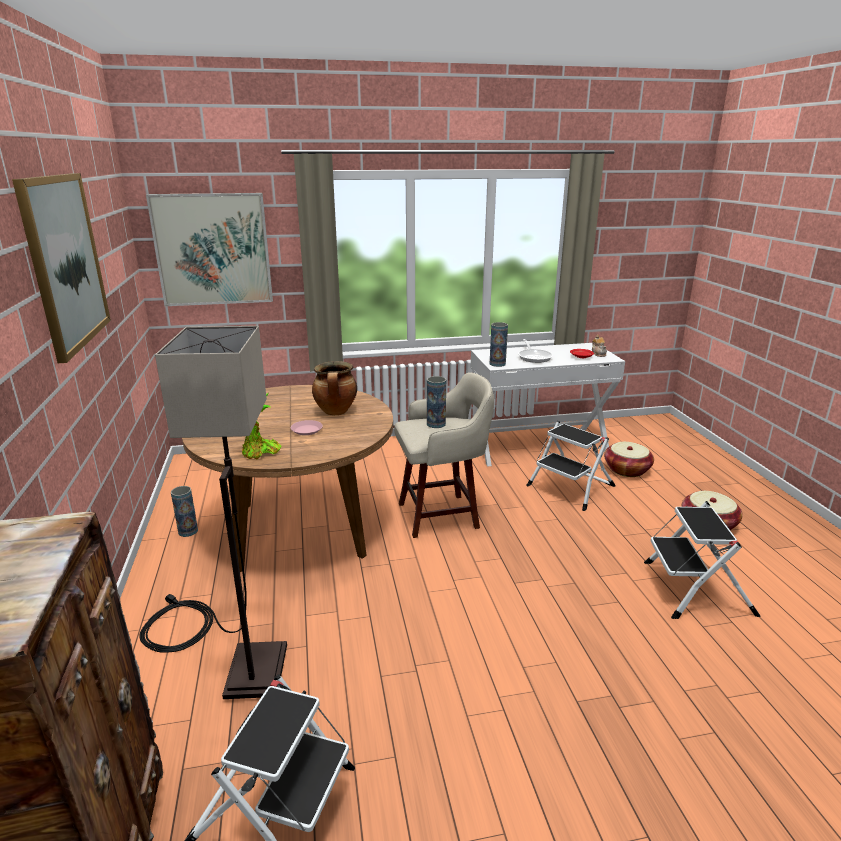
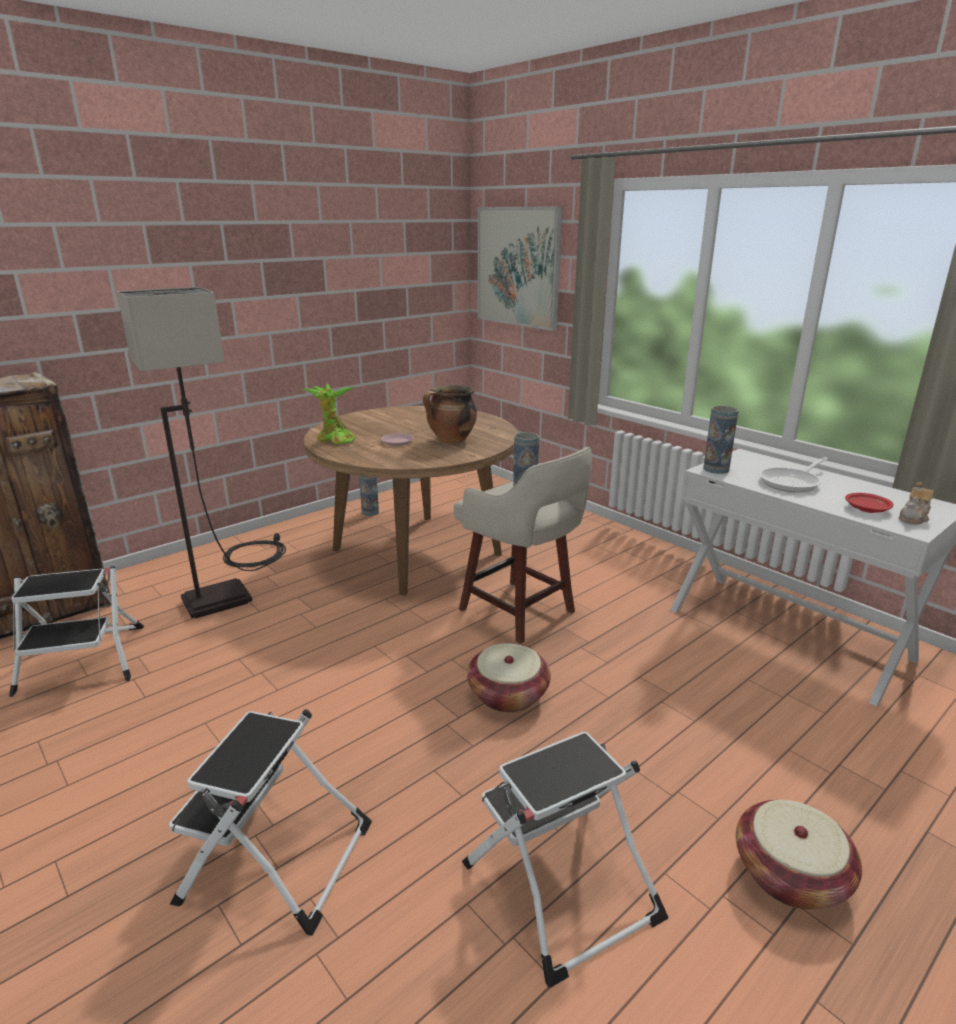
camera: 60 degrees right, 0 degrees up
(65, 262) = (287, 245): picture -> none
(571, 487) = (710, 690): step ladder -> step ladder (275, 855)
(627, 470) = (848, 735): basket -> basket (508, 695)

